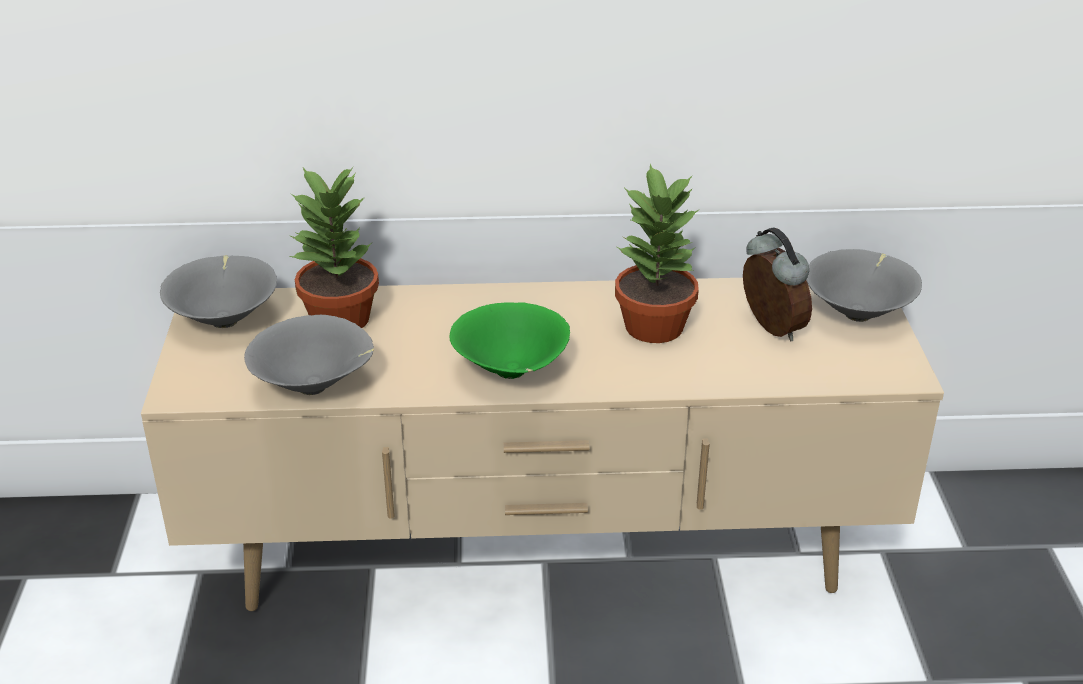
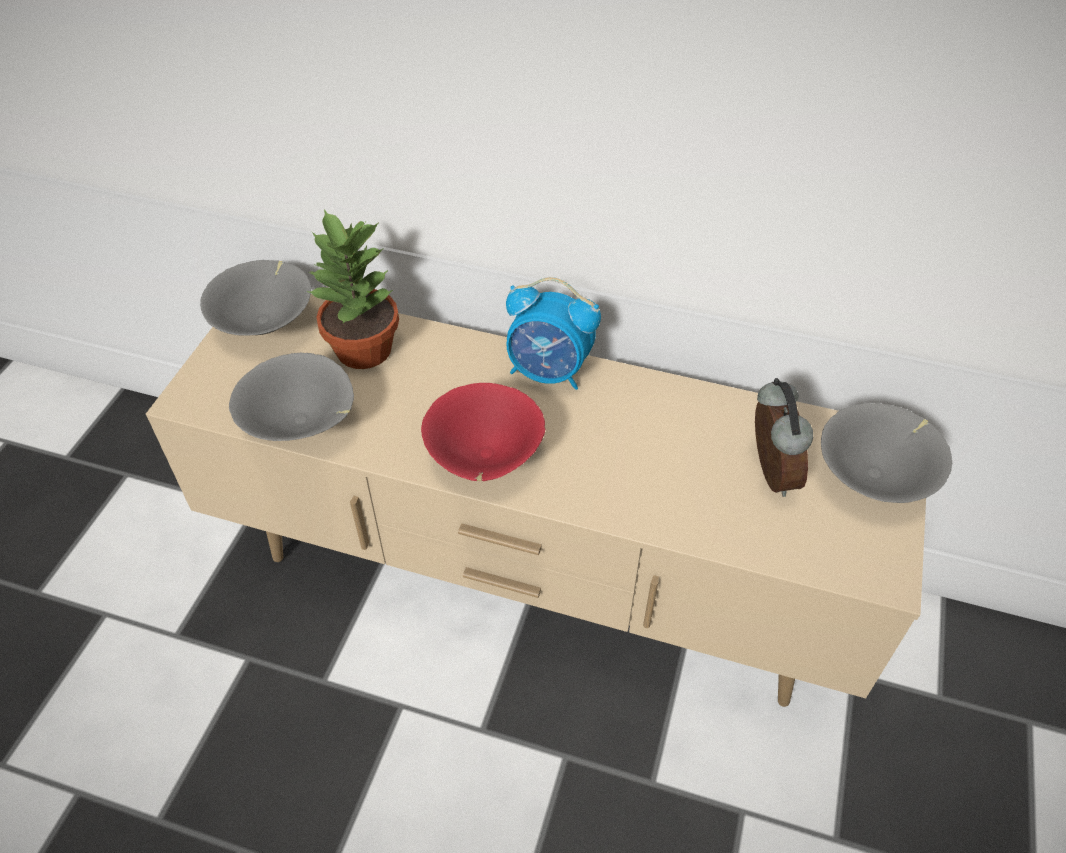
camera: 20 degrees right, 15 degrees up
(511, 373) = (484, 459): green bowl -> red bowl
(533, 300) = (549, 372): none -> alarm clock
(655, 326) = (652, 437): potted plant -> none

